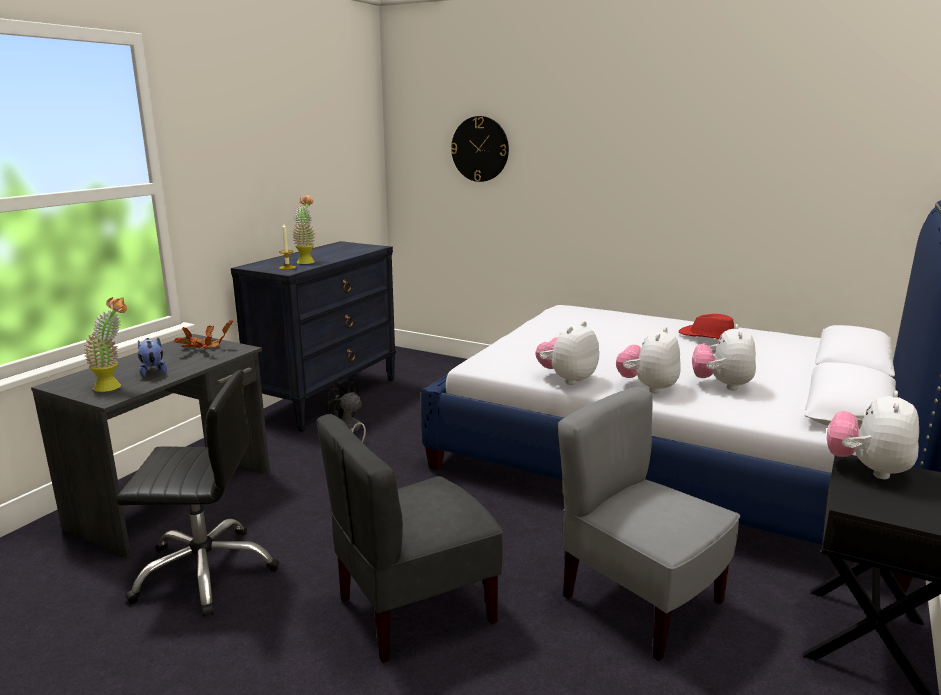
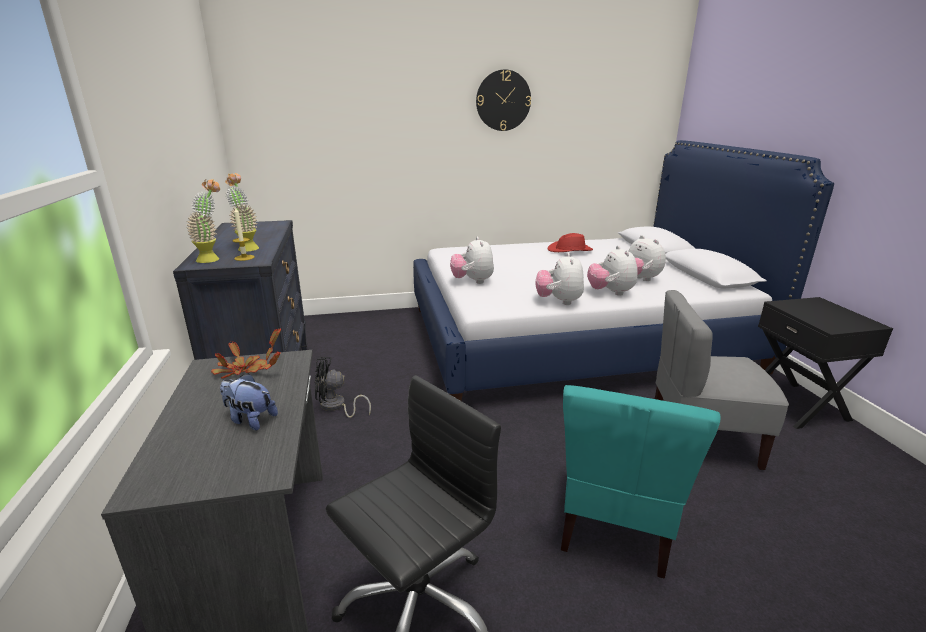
camera: 40 degrees left, 5 degrees up
(114, 386) = (239, 456): potted plant -> potted plant (213, 258)
(414, 609) = (614, 524): grey chair -> turquoise chair
(480, 149) = (336, 118): wall clock -> wall clock (503, 100)
(867, 469) = (794, 306): plush toy -> plush toy (472, 281)

